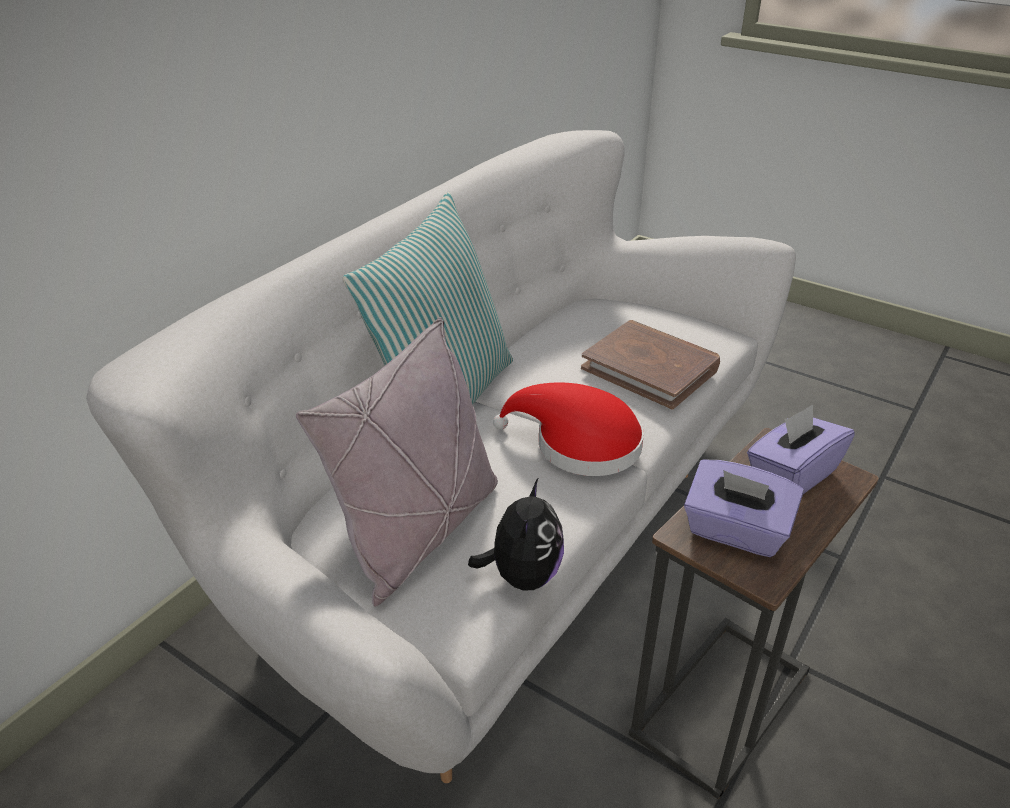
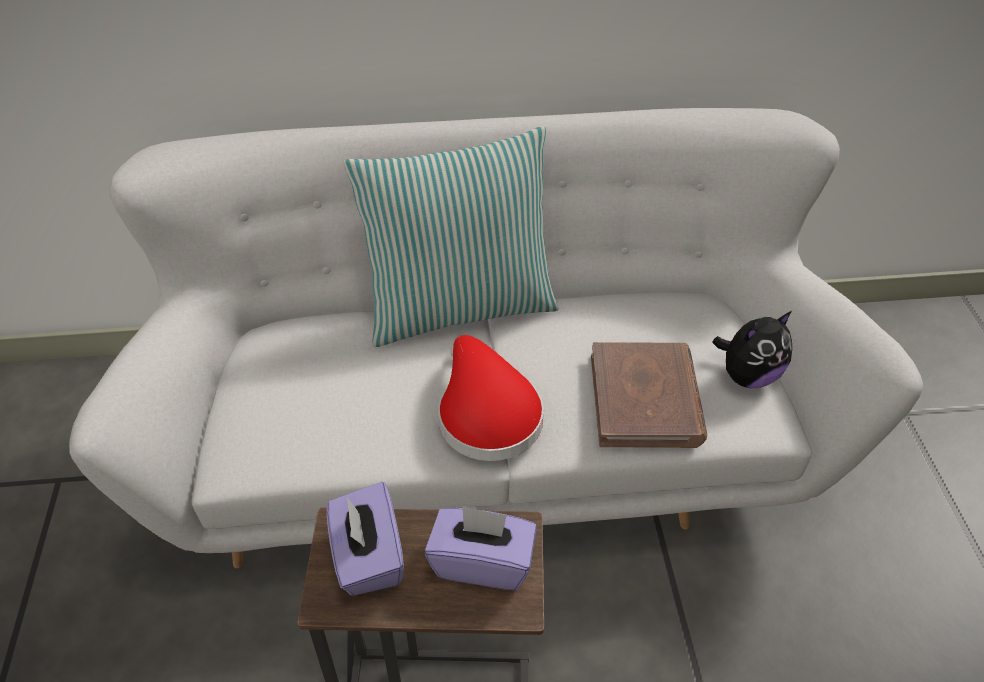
camera: 50 degrees right, 10 degrees up
(421, 532) = (299, 388): purple pillow -> none
(522, 575) = (308, 469): plush toy -> plush toy (748, 376)

